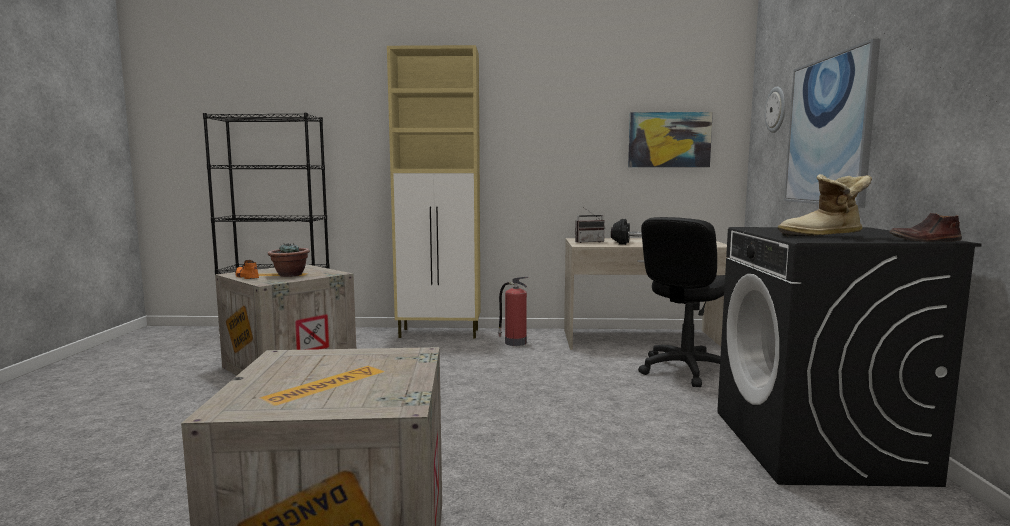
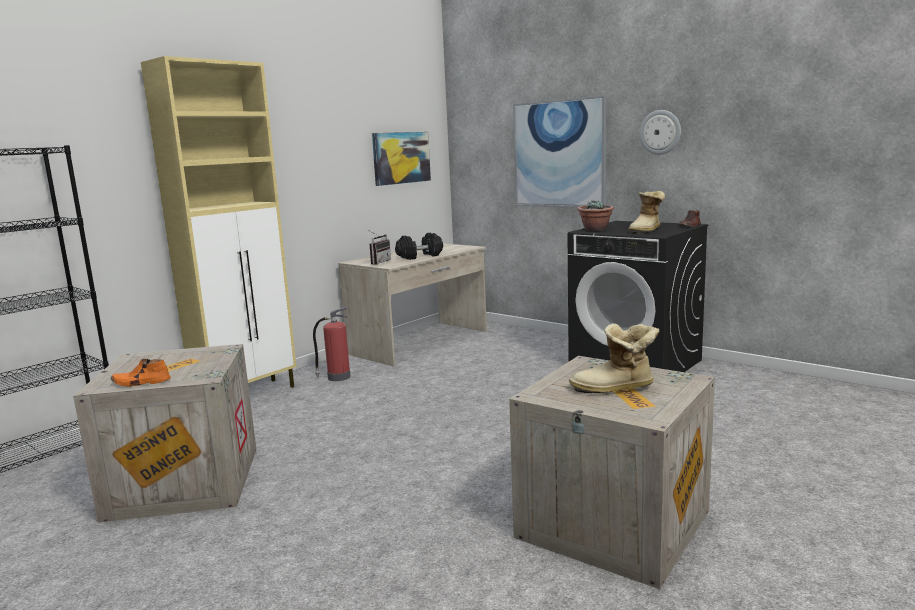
camera: 50 degrees left, 5 degrees up
(290, 275) = (183, 365): potted plant -> potted plant (595, 229)
(326, 379) = (615, 389): none -> boot
(685, 370) = (495, 351): black office chair -> none
(776, 109) = (488, 132): wall clock -> wall clock (660, 132)

